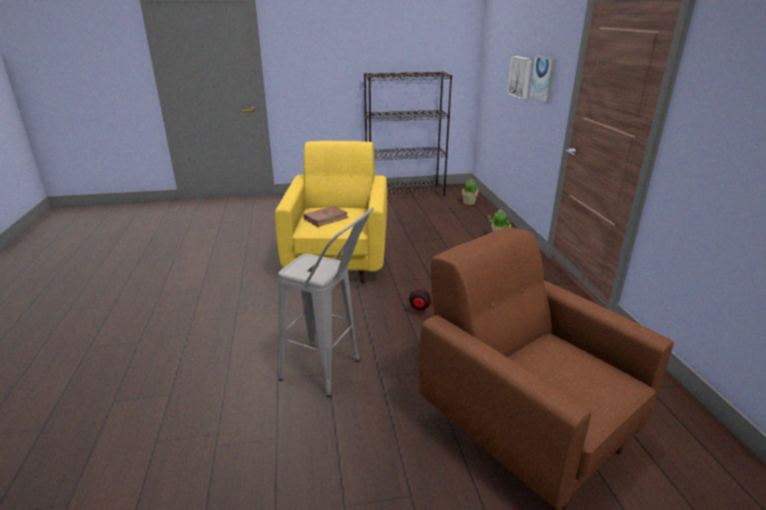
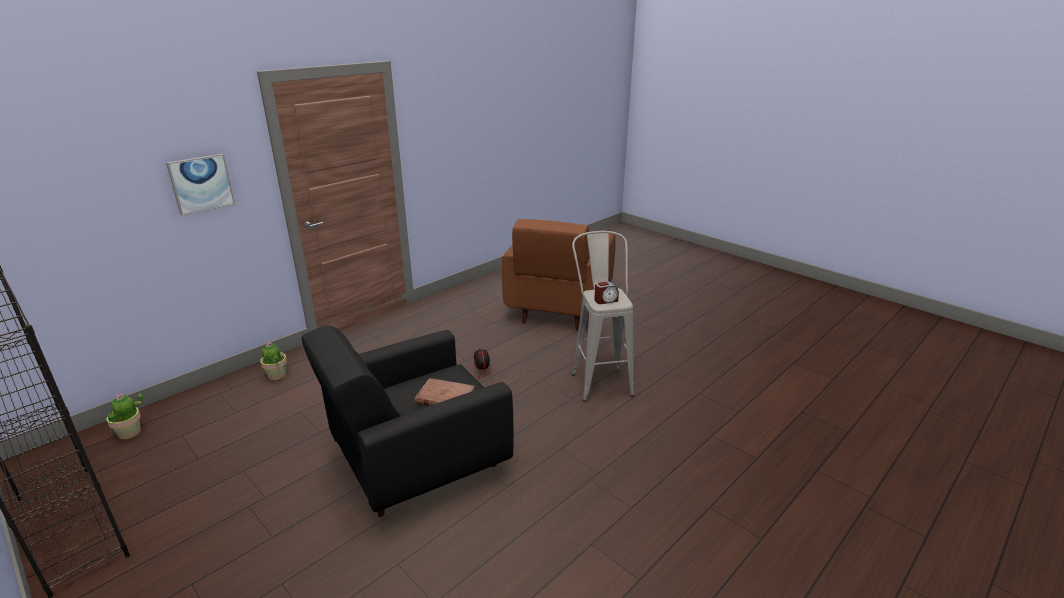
camera: 125 degrees left, 0 degrees up
(310, 264) = (605, 300): none -> alarm clock
(339, 259) = (417, 466): yellow armchair -> black armchair
(521, 77) = (128, 204): picture -> none

